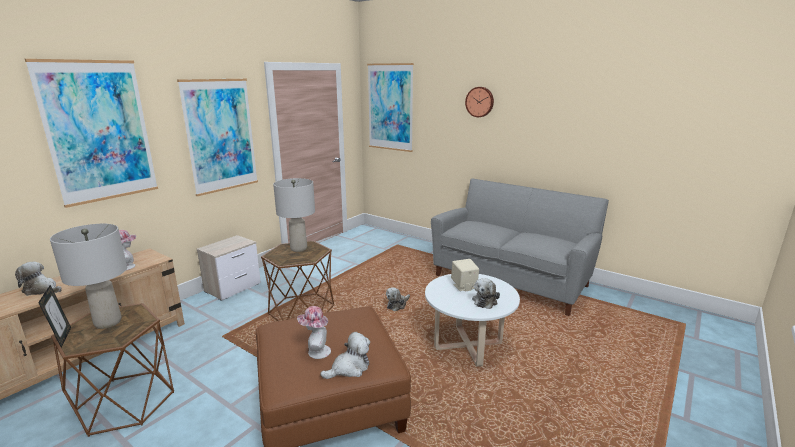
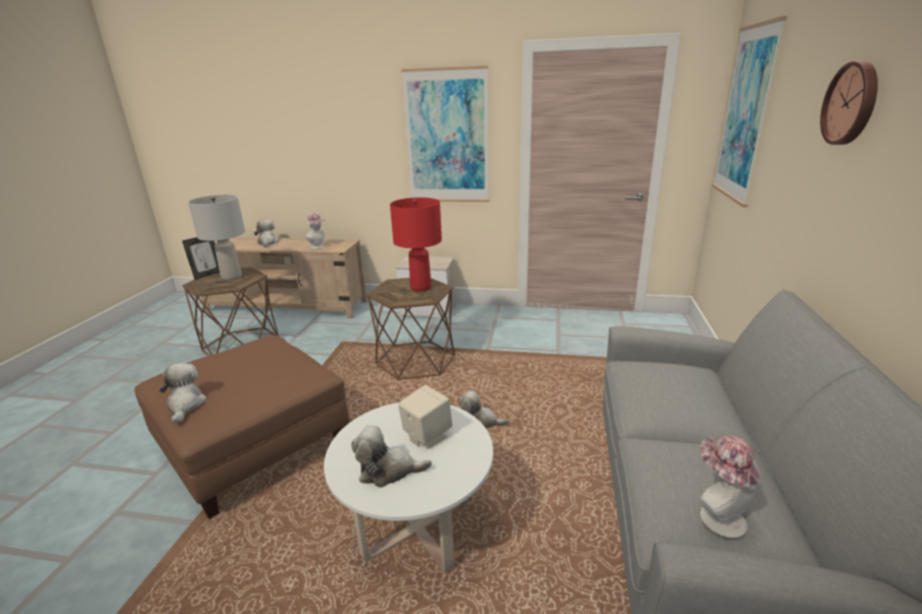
camera: 65 degrees right, 5 degrees up
(99, 132) = (328, 121): picture -> none
(299, 248) = (421, 287): grey table lamp -> red table lamp
(316, 352) = (213, 375): hat -> hat (717, 516)
(349, 368) = (185, 405): plush toy -> plush toy turned 135 degrees counterclockwise

